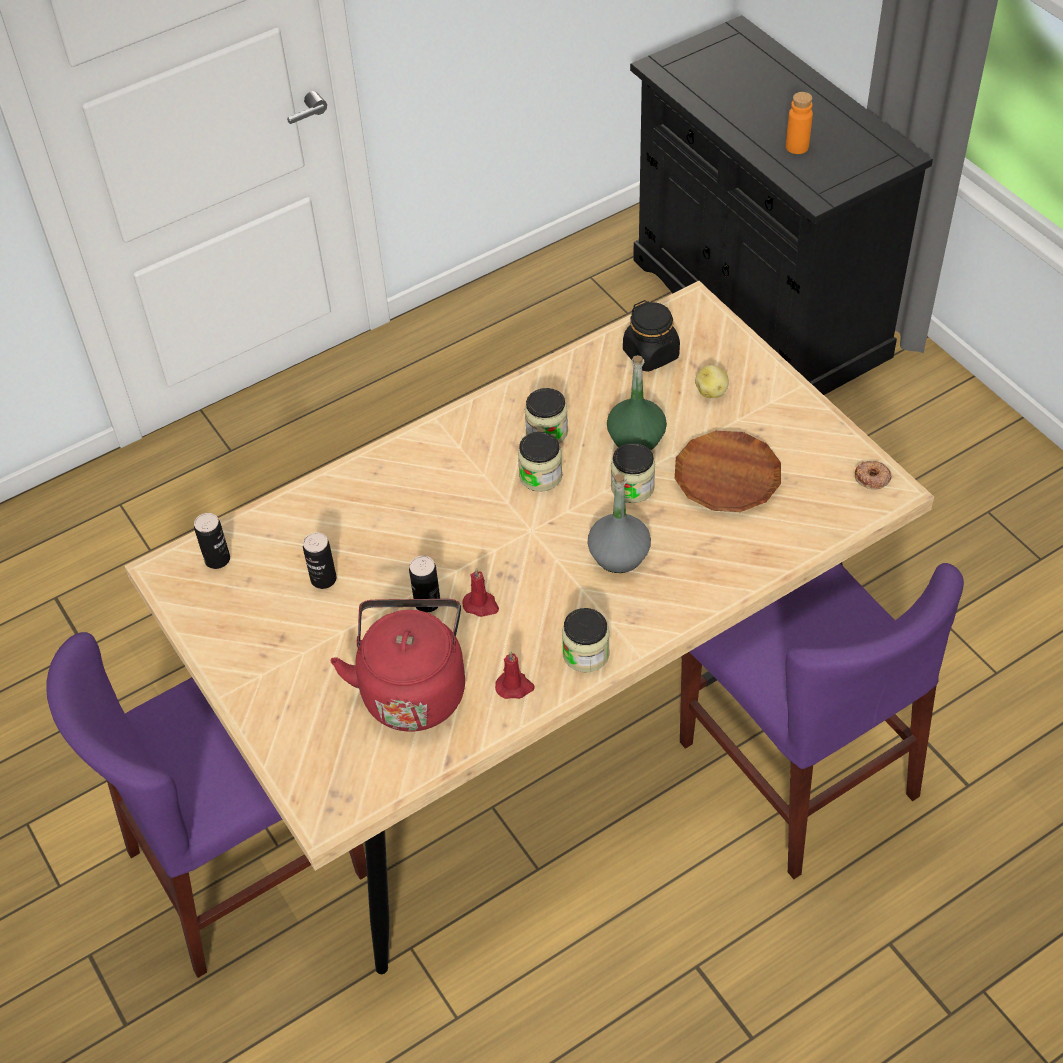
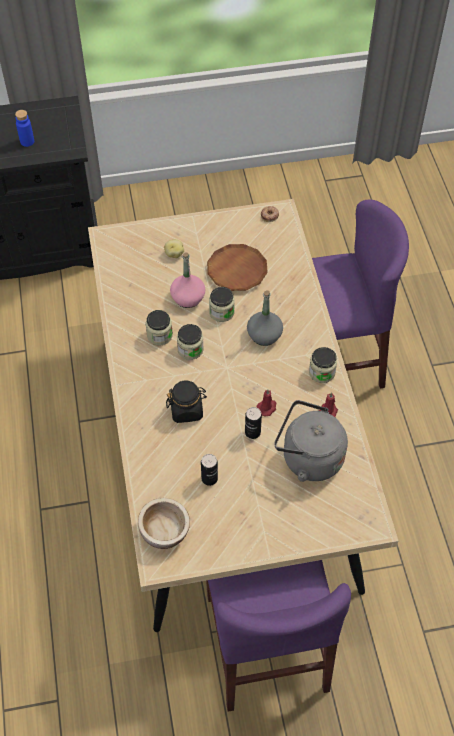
camera: 70 degrees left, 5 degrees up
(217, 559) = (164, 531): can -> bowl
(413, 688) = (308, 458): red kettle -> grey kettle
(636, 438) = (187, 298): green bottle -> pink bottle
(651, 354) = (131, 268): black jar -> black jar (187, 410)
(797, 147) = (27, 141): orange bottle -> blue bottle

